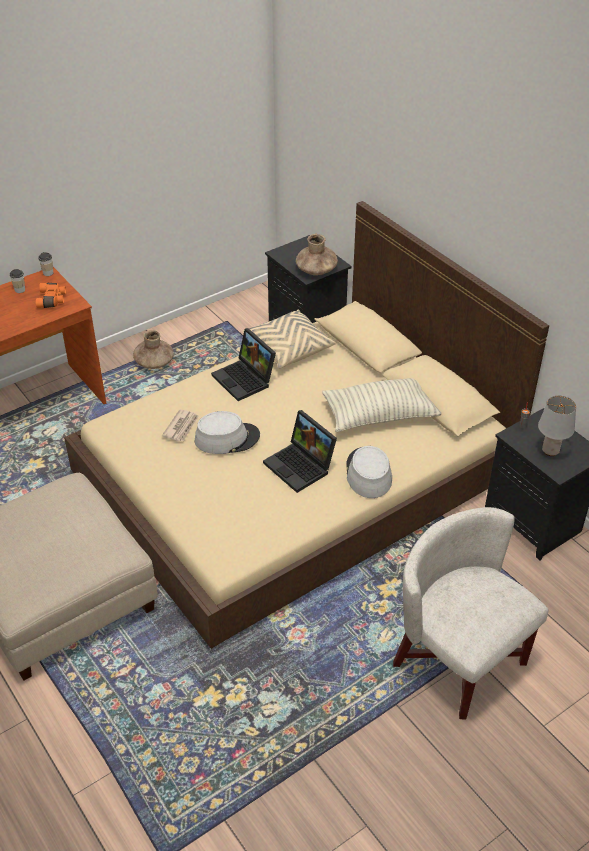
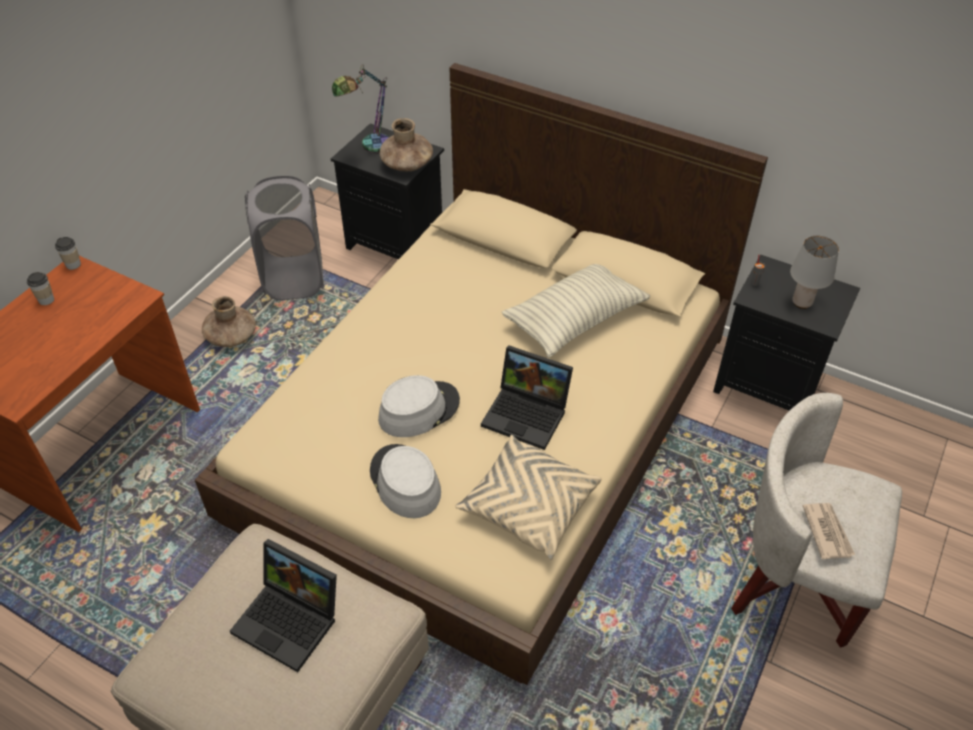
camera: 25 degrees left, 5 degrees up
(52, 300) = (103, 300): orange binoculars -> none
(181, 427) = (353, 414): newspaper -> newspaper (827, 532)
(220, 336) = (294, 278): none -> grey laundry basket
(245, 379) = (393, 326): laptop -> laptop (291, 620)
(288, 348) = (418, 270): beige pillow -> beige pillow (528, 506)
(297, 251) = (369, 147): none -> table lamp
(368, 473) = (608, 396): grey hat -> grey hat (404, 482)

